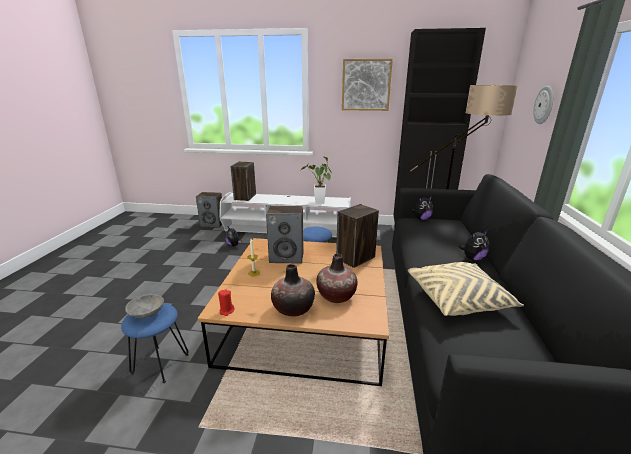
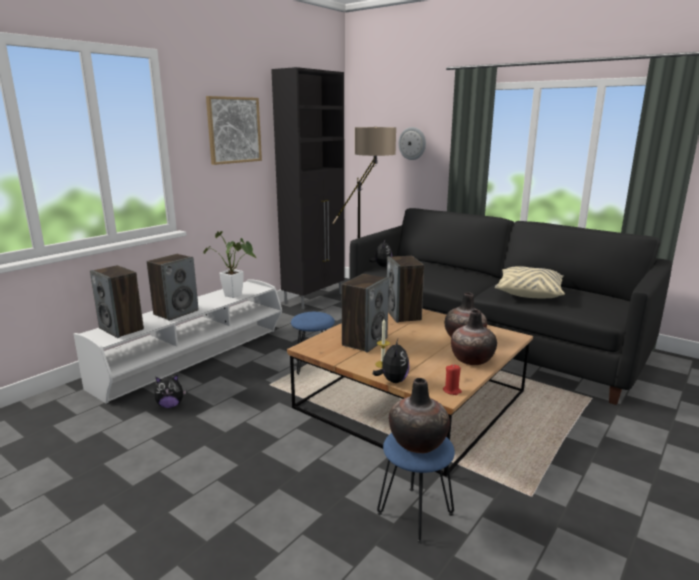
camera: 60 degrees left, 5 degrees down
(146, 314) = (418, 442): grey bowl -> vase
(213, 224) = (55, 409): speaker -> speaker (176, 312)
(473, 258) = (470, 275): plush toy -> plush toy (393, 381)

